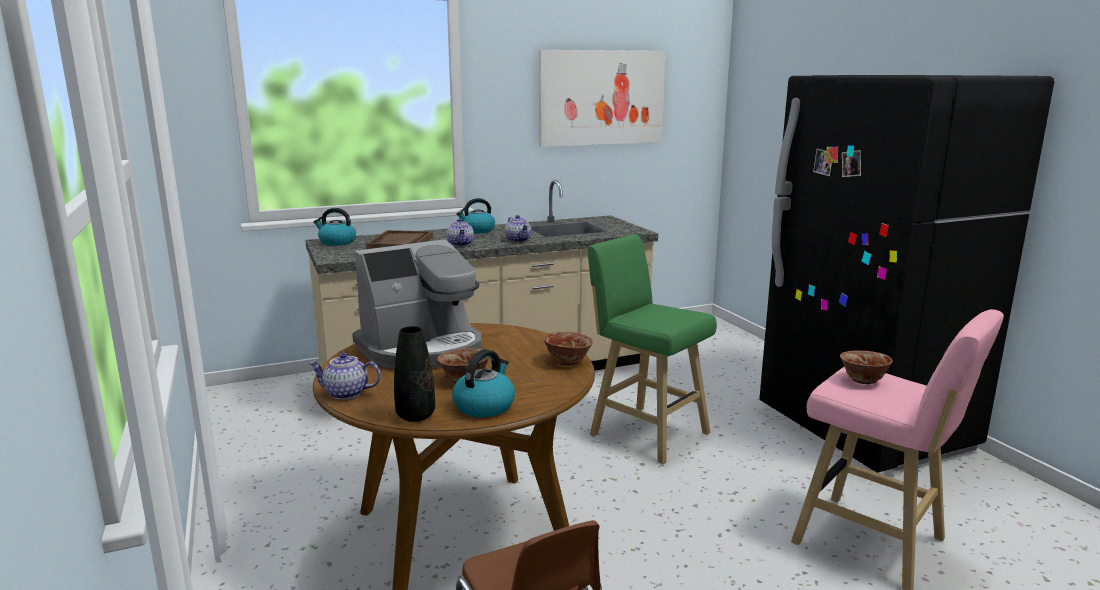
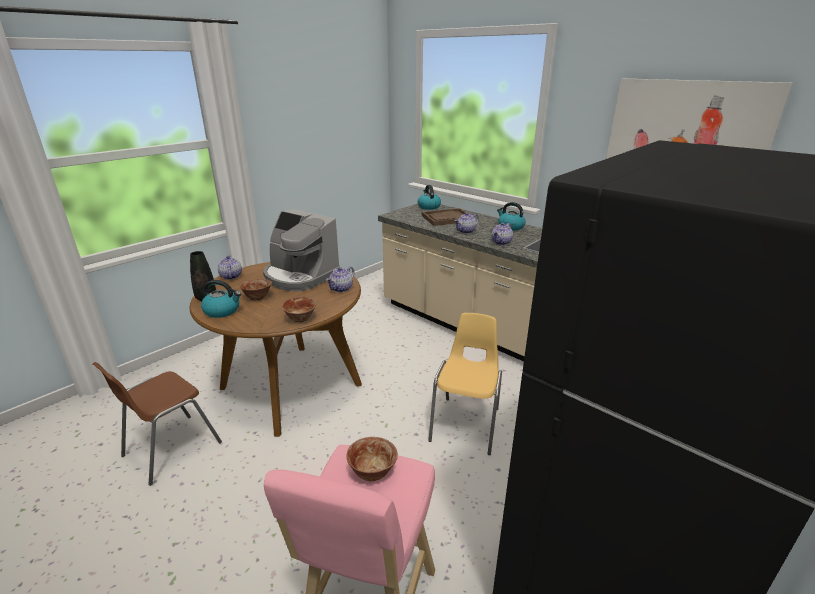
camera: 65 degrees right, 10 degrees up
(500, 333) = (341, 289): none -> teapot
(645, 432) = (466, 424): green stool -> yellow chair

